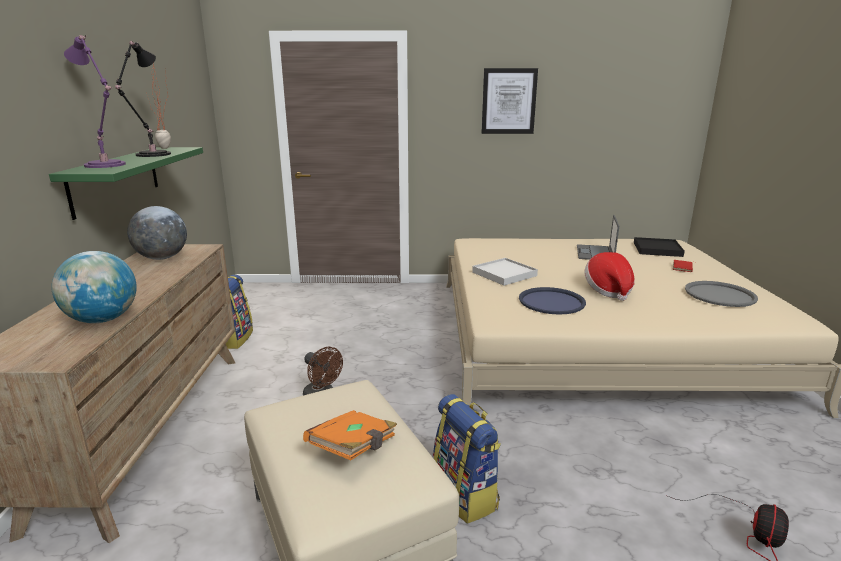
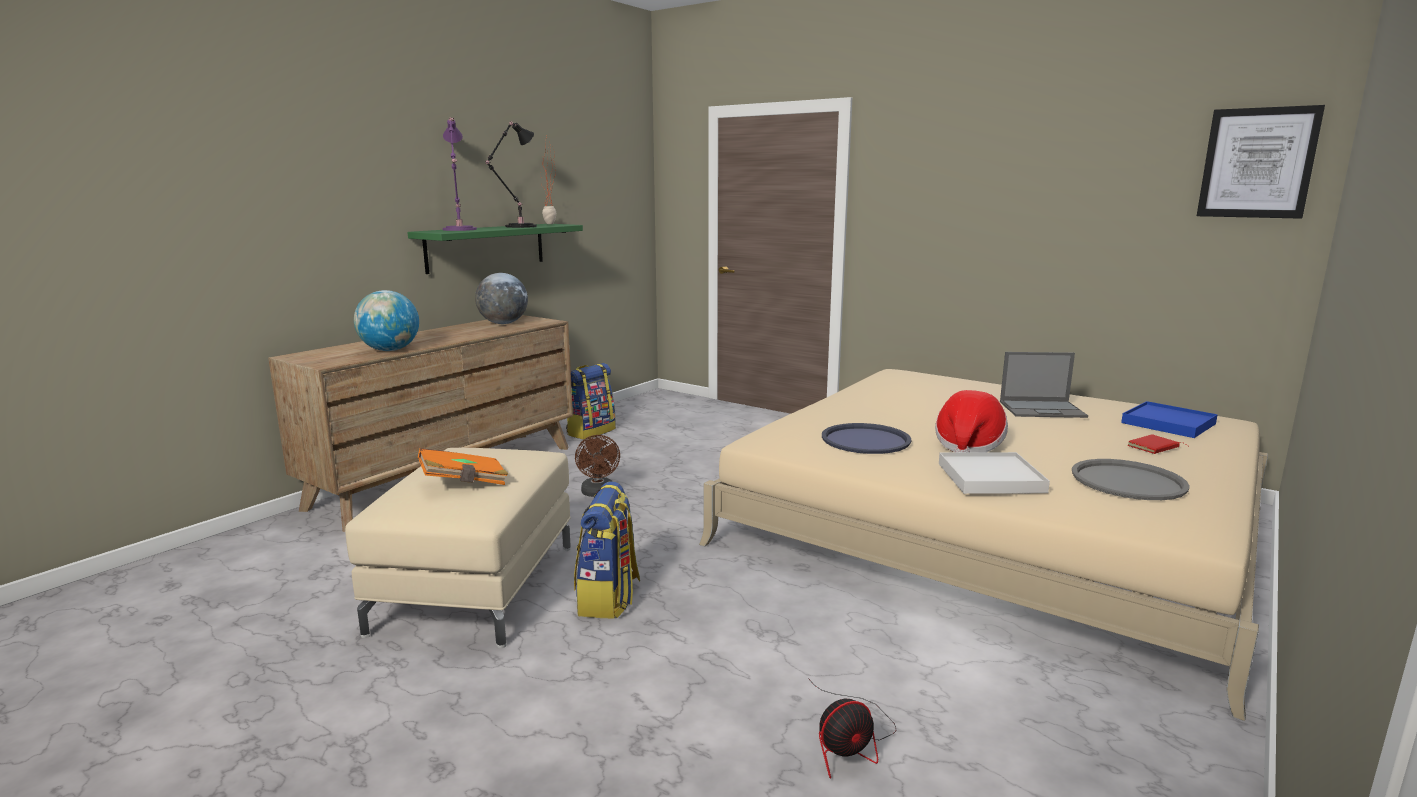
camera: 35 degrees right, 5 degrees down
(504, 274) = (865, 407): white tray -> white tray (990, 477)
(509, 101) = (977, 185): picture -> picture (1257, 163)
(595, 253) = (1043, 409): laptop -> laptop turned 135 degrees counterclockwise
(657, 249) = (1168, 423): black tray -> blue tray

